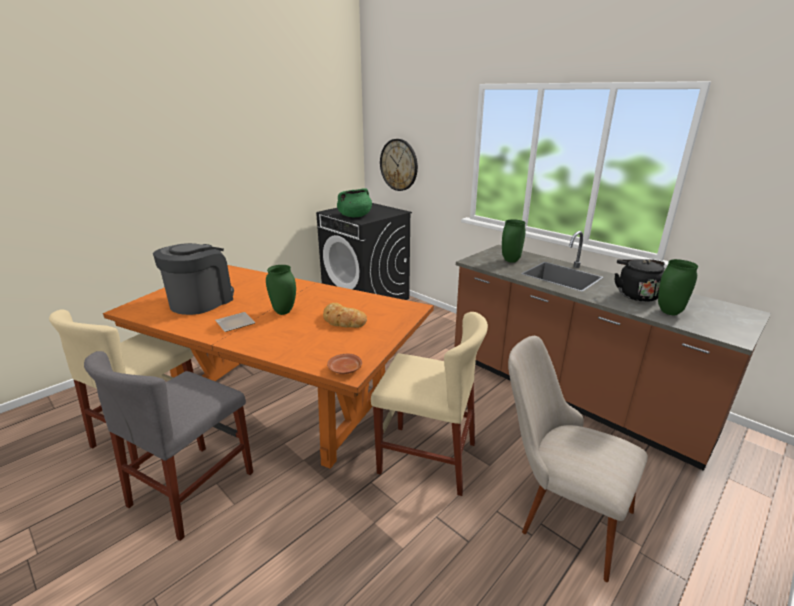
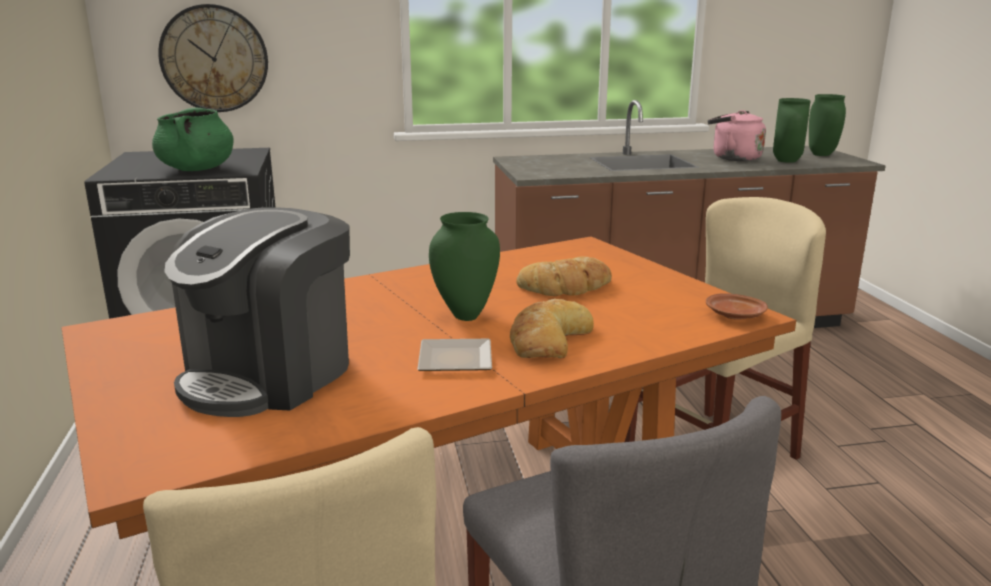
camera: 55 degrees left, 5 degrees down
(201, 301) = (270, 375): coffee machine -> coffee machine turned 120 degrees counterclockwise
(271, 334) = (547, 339): none -> bread
(511, 261) = (563, 164): green vase -> green vase (822, 154)
(558, 511) = (856, 412): beige chair -> none
(635, 295) = (733, 158): black kettle -> pink kettle

